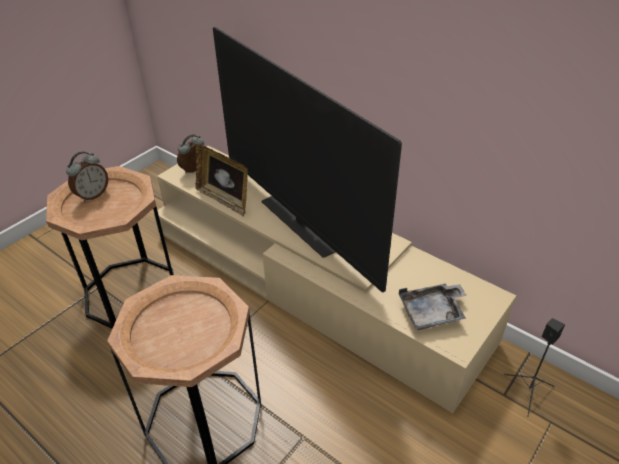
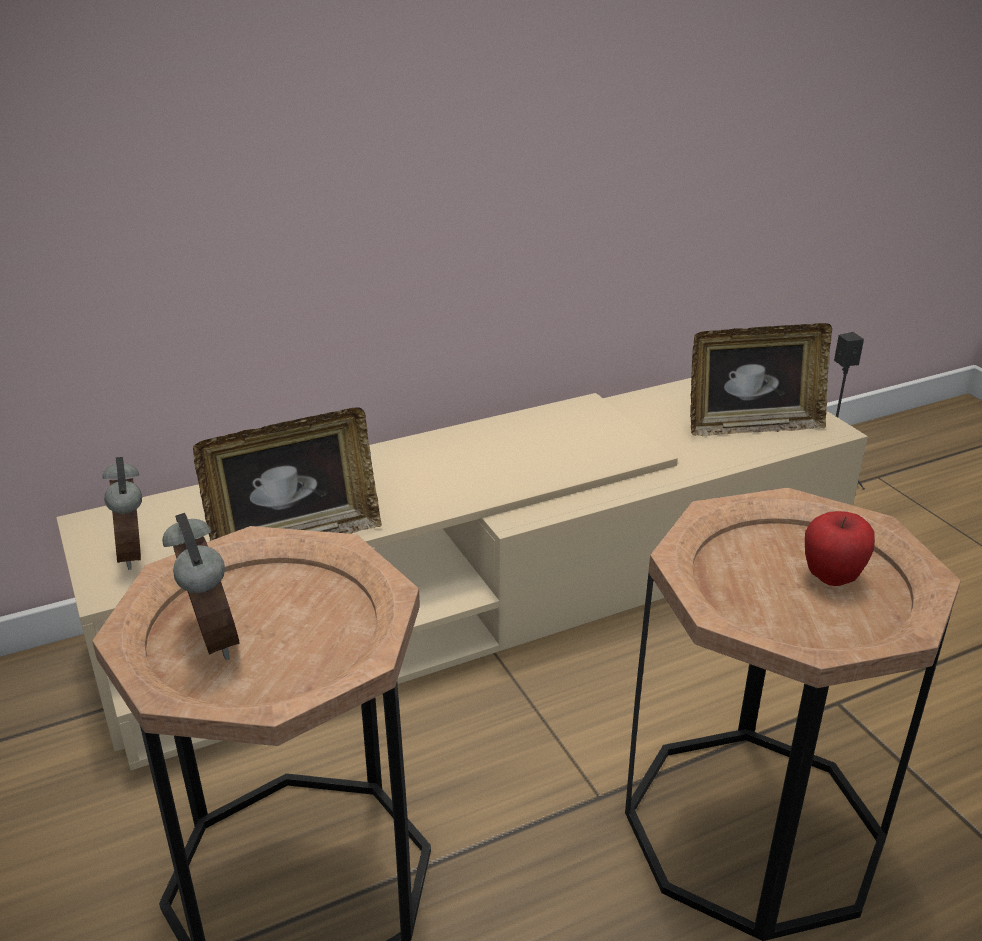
camera: 65 degrees left, 10 degrees down
(188, 338) = (831, 578): none -> apple
(299, 224) = (463, 474): television -> none
(432, 312) = (752, 426): grey tray -> picture frame

